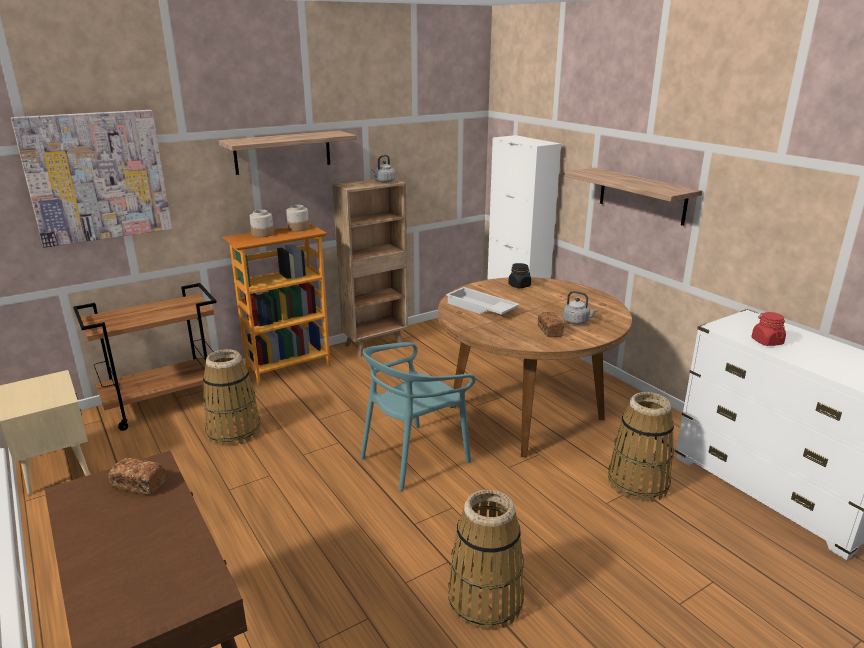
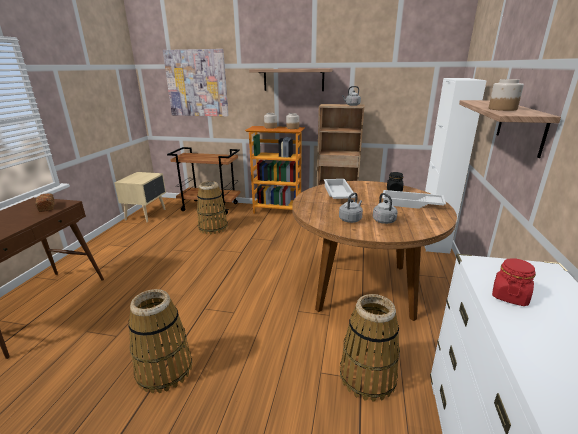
camera: 45 degrees right, 0 degrees up
(414, 457) = (260, 277): turquoise chair -> none
(549, 331) = (350, 219): bread -> grey kettle
(561, 296) = (411, 204): none -> white tray
(644, 185) = (502, 109): none -> jar

